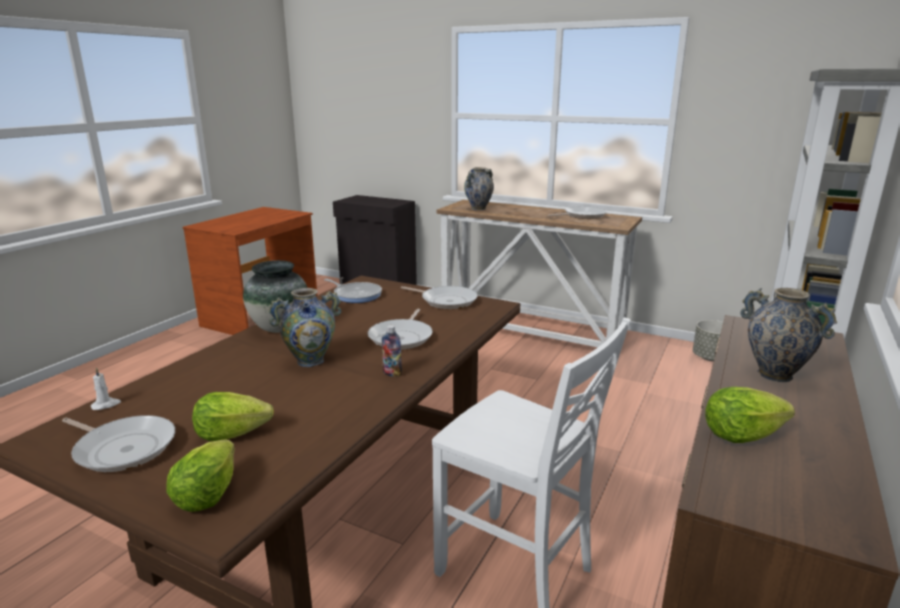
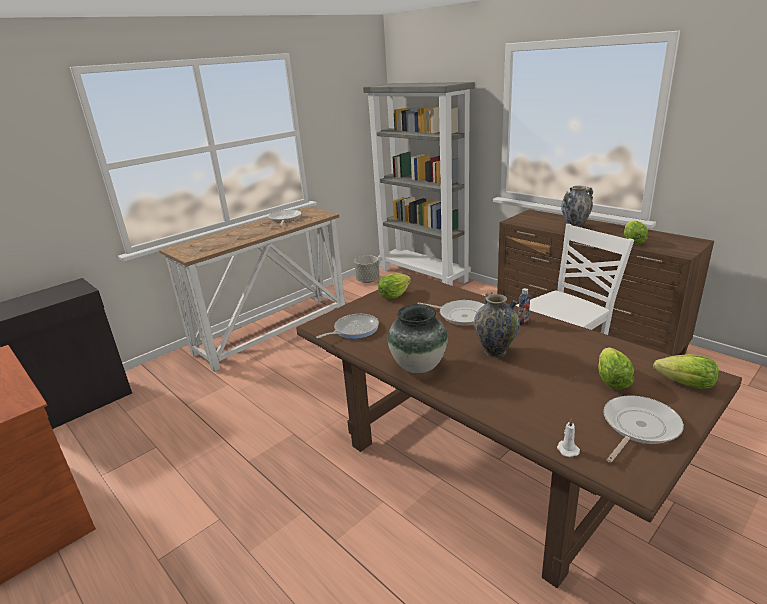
camera: 70 degrees left, 5 degrees up
(446, 301) = (394, 295): frying pan -> lettuce
(478, 209) = (210, 247): vase -> none

